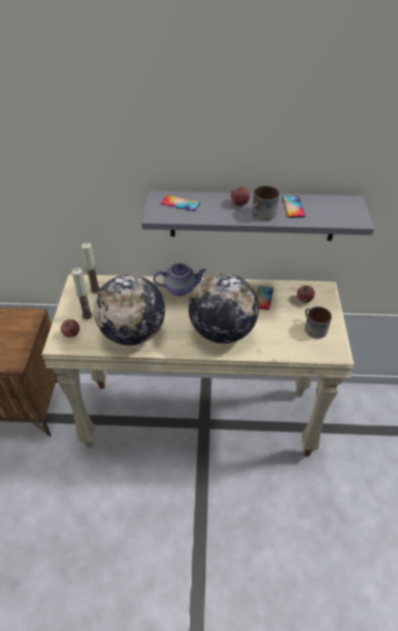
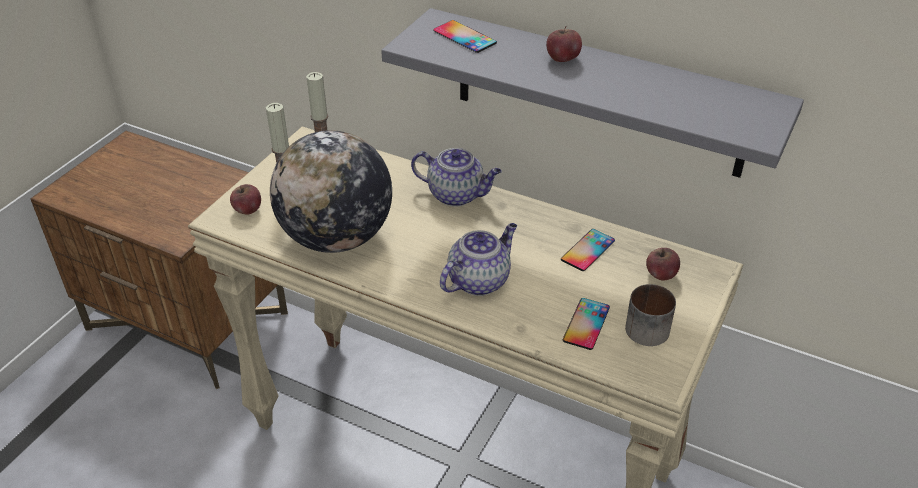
camera: 25 degrees right, 5 degrees down
(222, 331) = (479, 280): globe -> teapot
(262, 215) = (586, 86): mug -> none
(293, 207) = (652, 86): phone -> phone (586, 324)

